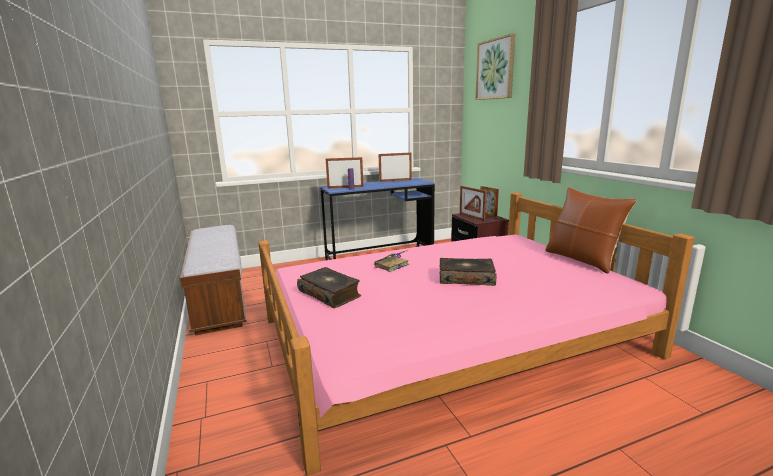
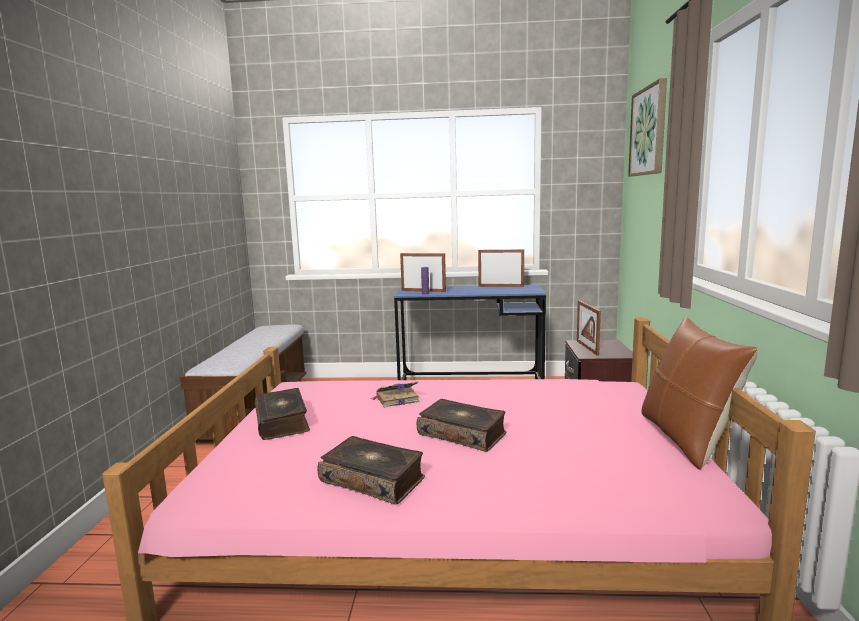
camera: 25 degrees right, 5 degrees down
(452, 315) = (373, 480): none -> book
(488, 215) = (616, 347): picture frame -> none

